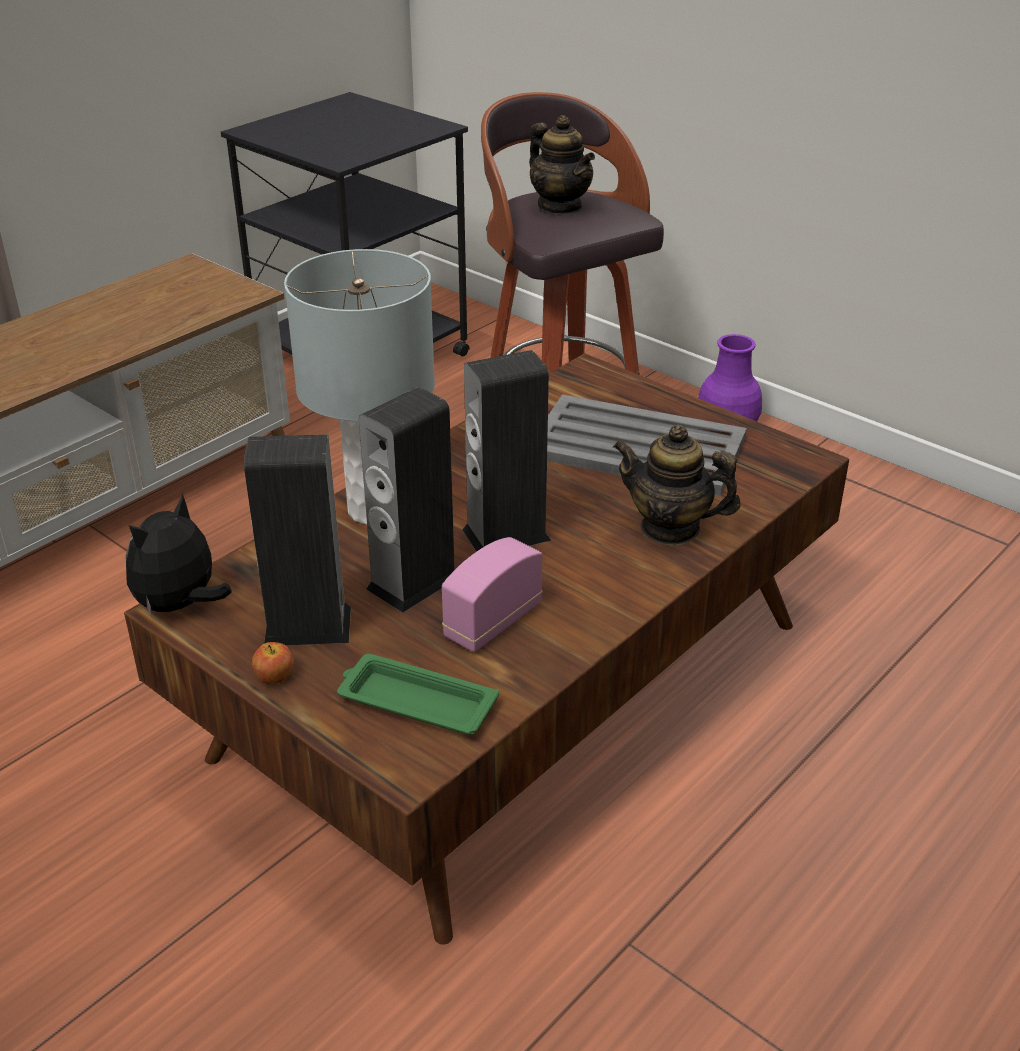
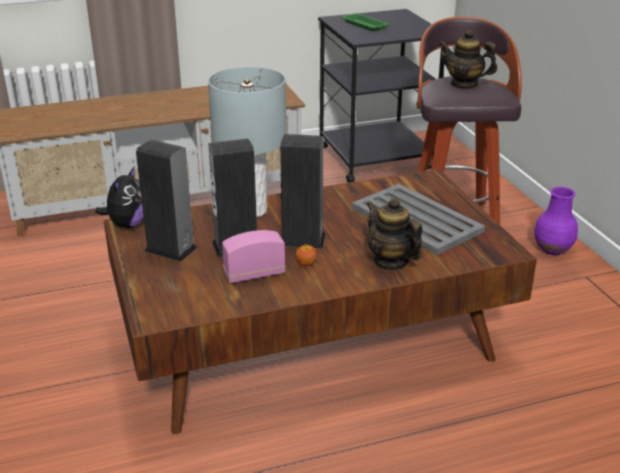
camera: 30 degrees right, 5 degrees down
(180, 606) = (127, 224): plush toy -> plush toy turned 135 degrees clockwise
(275, 677) = (135, 264): apple -> apple (306, 263)
(415, 702) = (183, 294): green tray -> green tray (363, 25)
(560, 206) = (464, 84): teapot -> teapot turned 120 degrees clockwise

